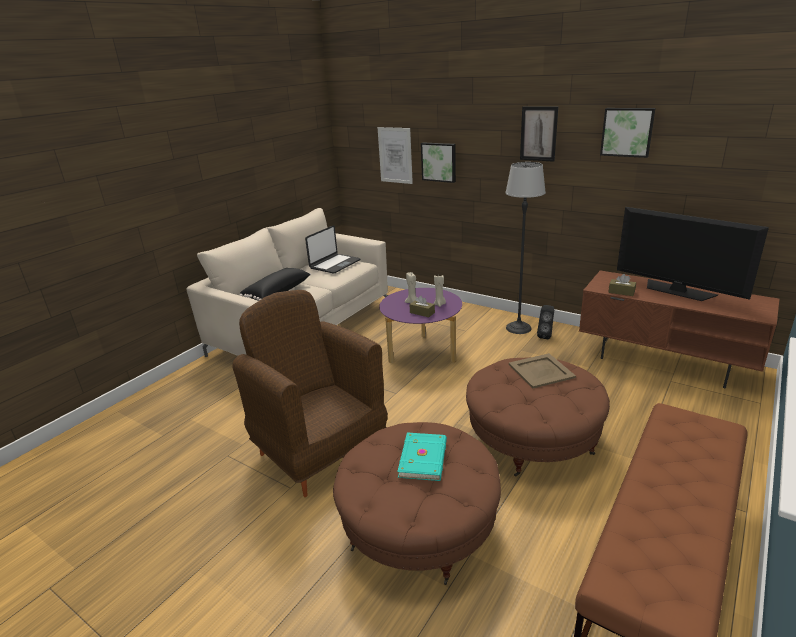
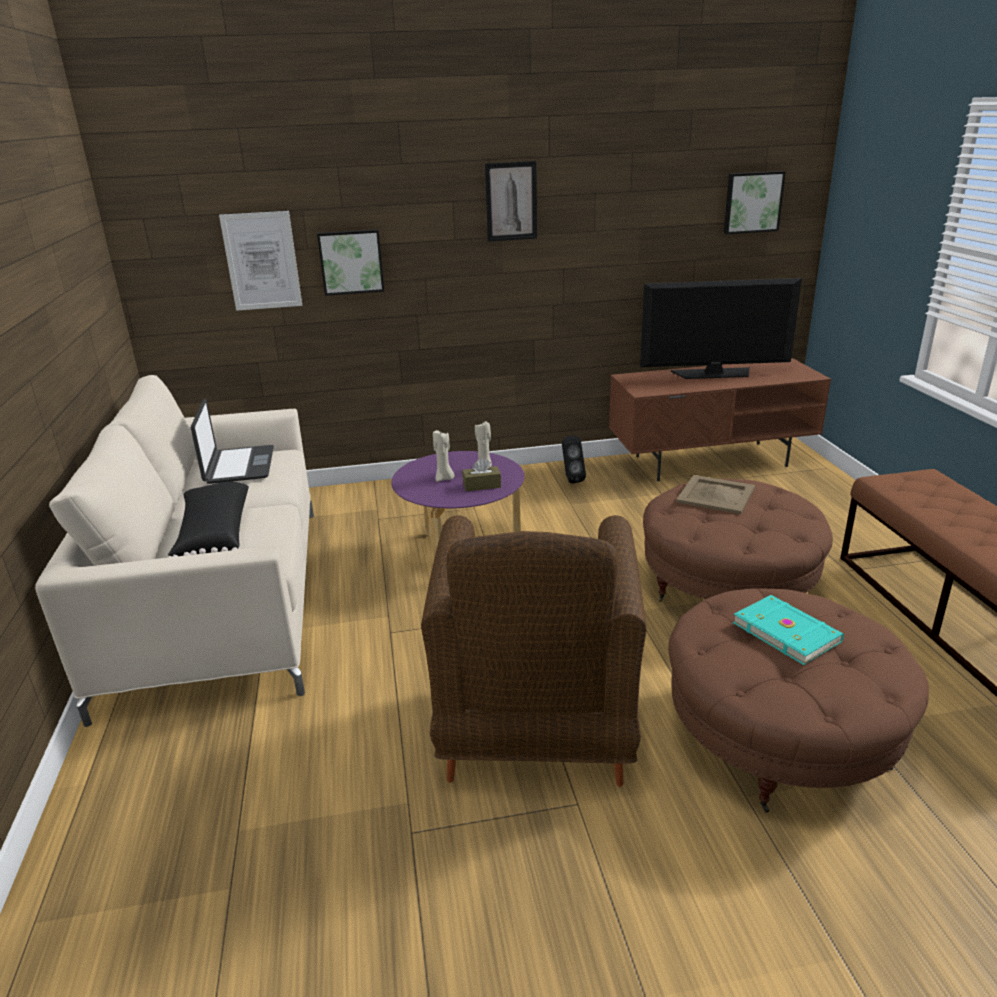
camera: 45 degrees left, 0 degrees up
(320, 450) = (535, 734): brown armchair -> brown armchair turned 90 degrees counterclockwise
(518, 328) = (529, 482): floor lamp -> none
(621, 292) = (672, 389): brown tissue box -> none
(627, 132) = (626, 189): picture -> picture (752, 202)

